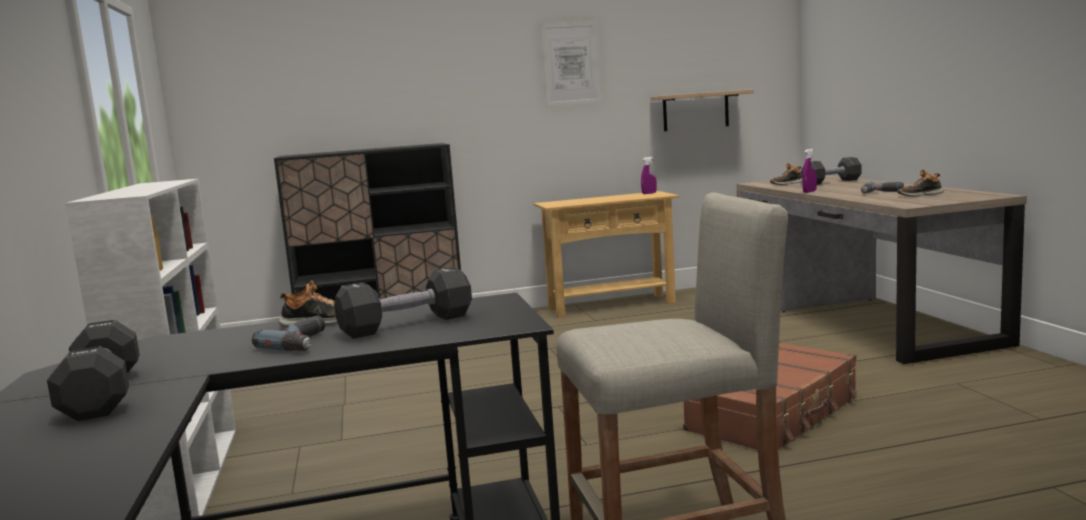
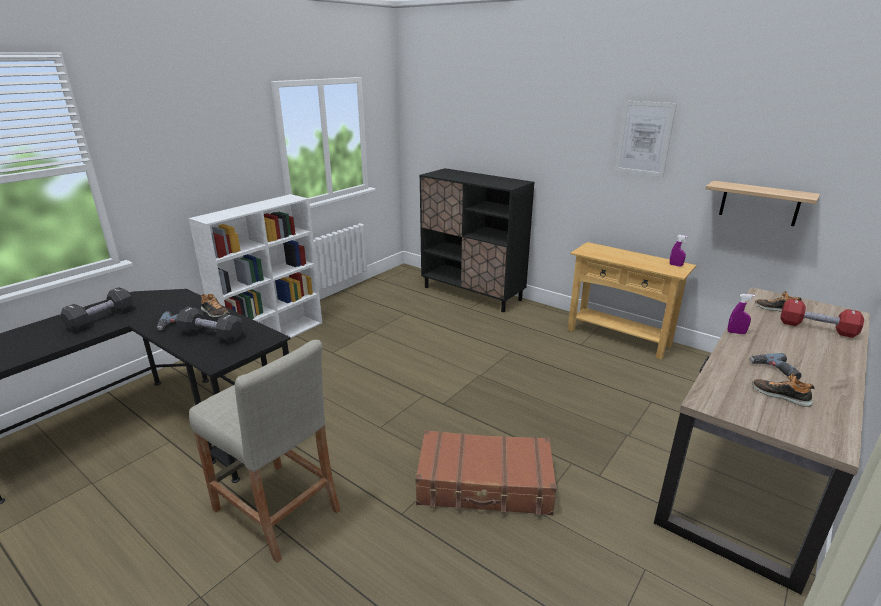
camera: 50 degrees right, 15 degrees up
(831, 182) = (816, 328): black dumbbell -> red dumbbell

